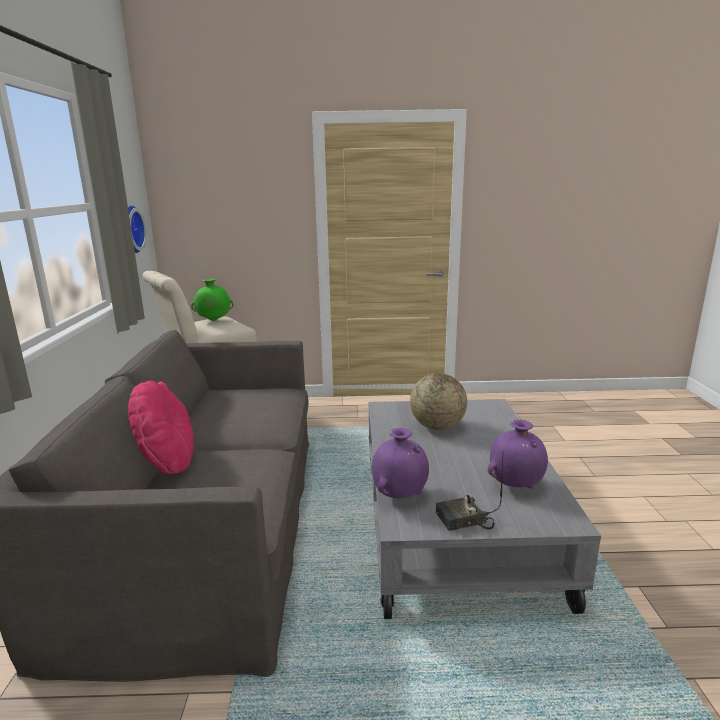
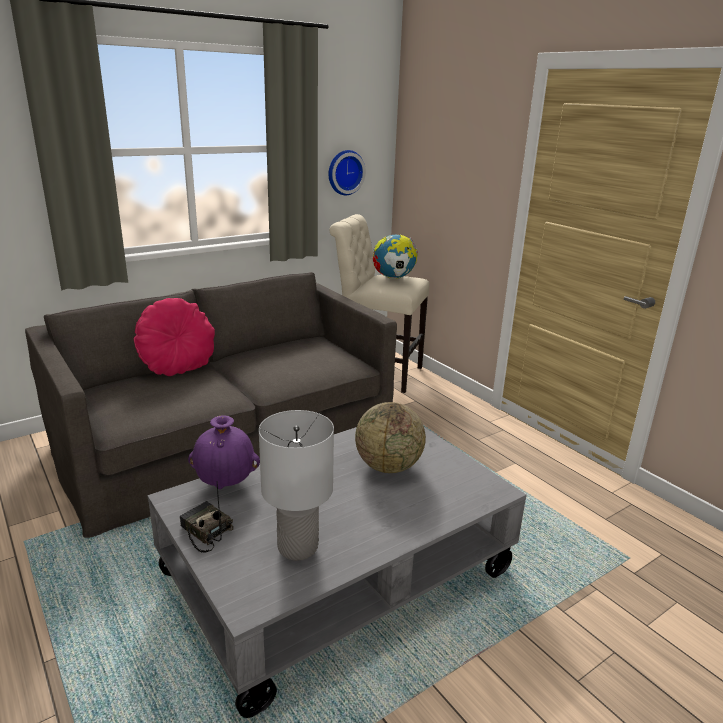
camera: 55 degrees right, 5 degrees up
(213, 320) = (393, 278): green vase -> globe
(516, 486) = (299, 550): purple vase -> grey table lamp

